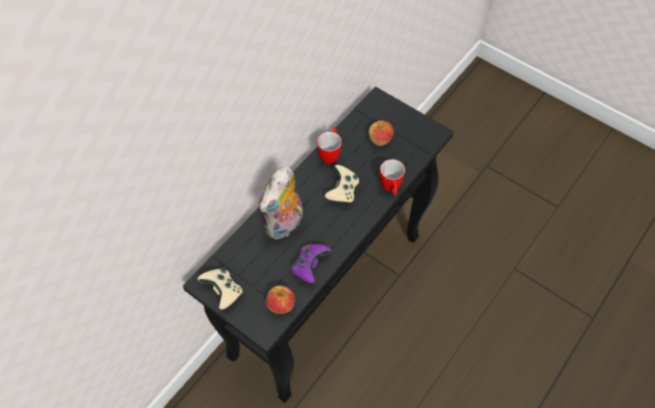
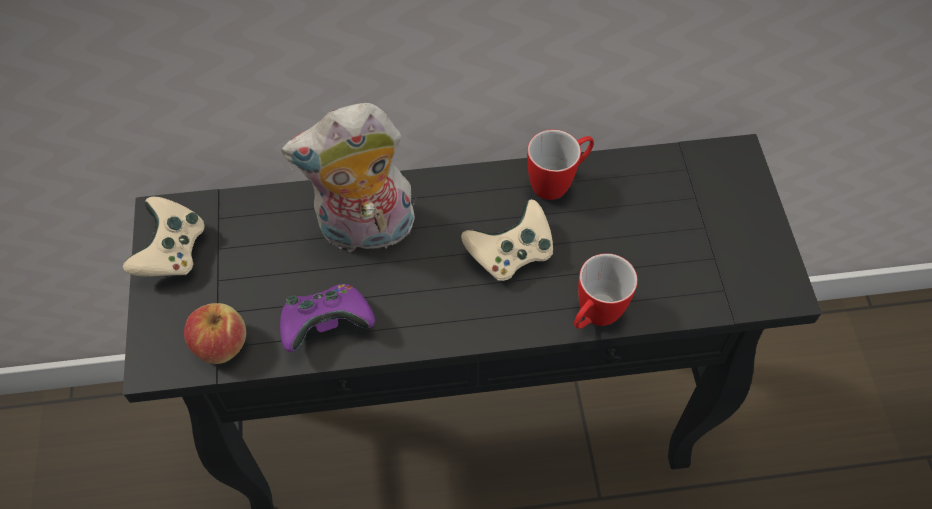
camera: 45 degrees right, 0 degrees up
(380, 139) = (666, 223): apple -> none

